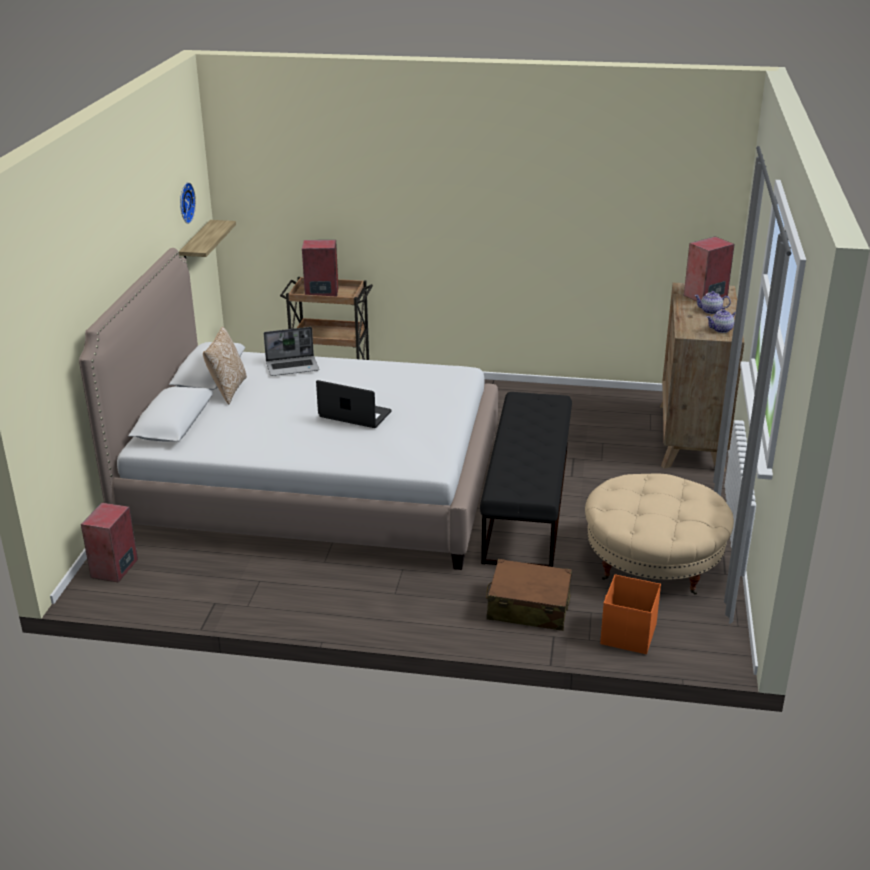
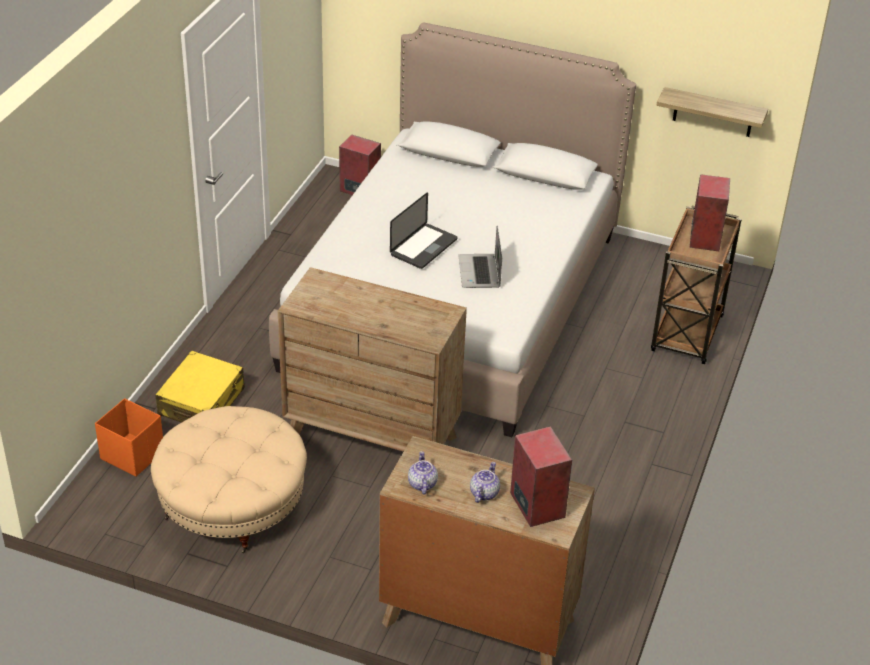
camera: 100 degrees right, 10 degrees up
(184, 202) = (703, 55): wall clock -> none
(227, 390) = (505, 182): pillow -> none
(293, 367) = (547, 223): laptop -> laptop (480, 273)
(527, 504) = (372, 437): black bench -> brown dresser
(528, 607) = (202, 402): brown suitcase -> yellow suitcase

